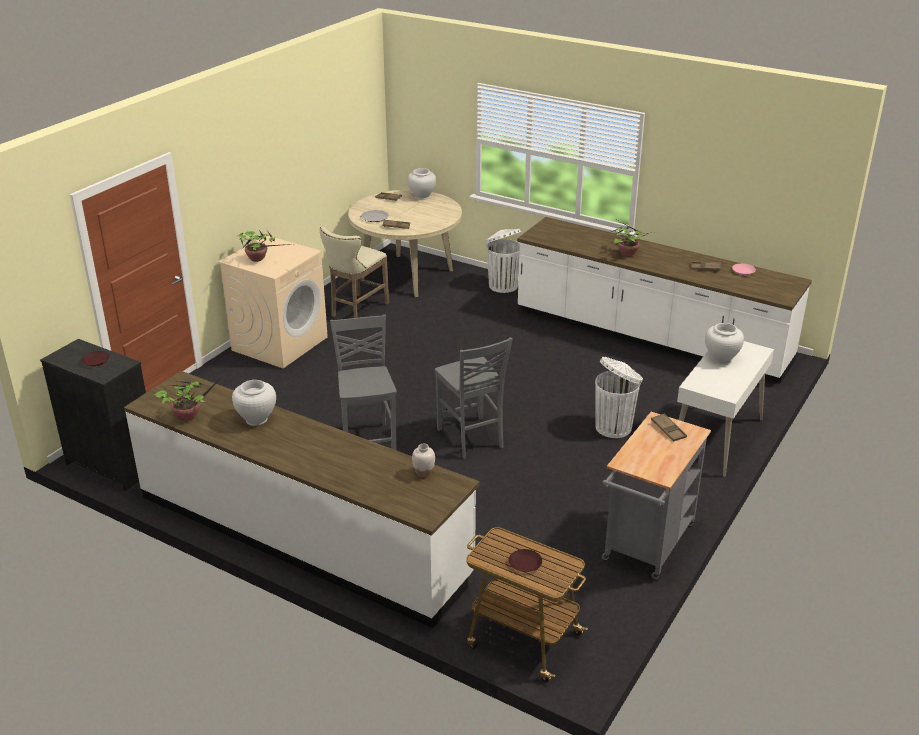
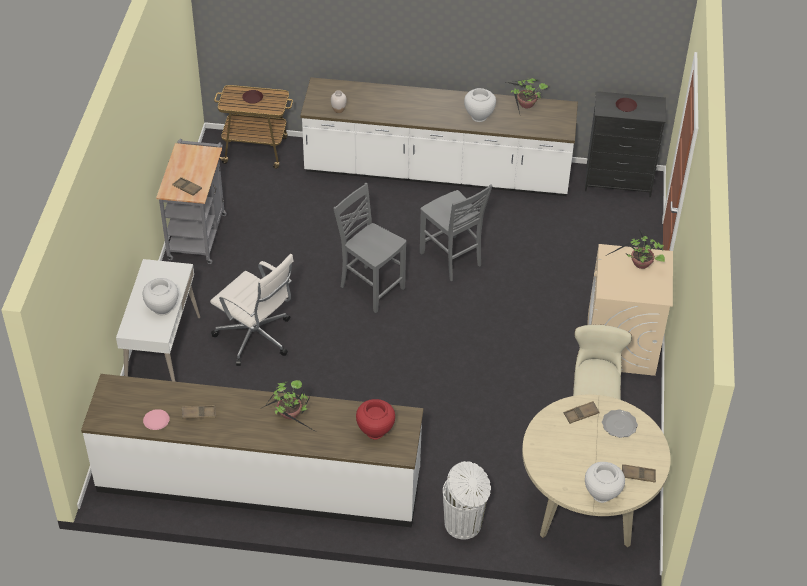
camera: 155 degrees right, 15 degrees up
(563, 234) = (375, 431): none -> red vase
(614, 427) = (256, 338): white trash can -> white office chair

